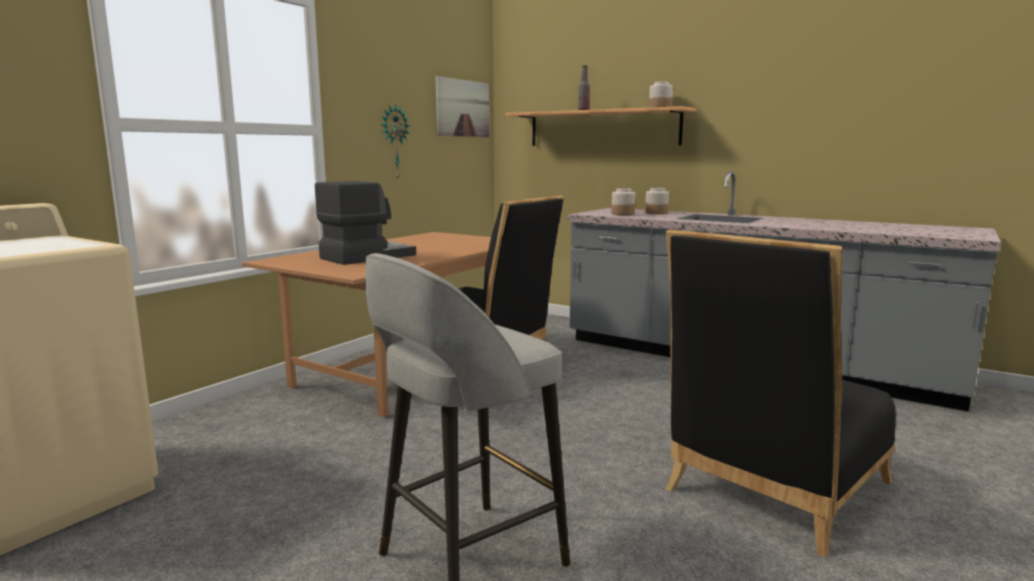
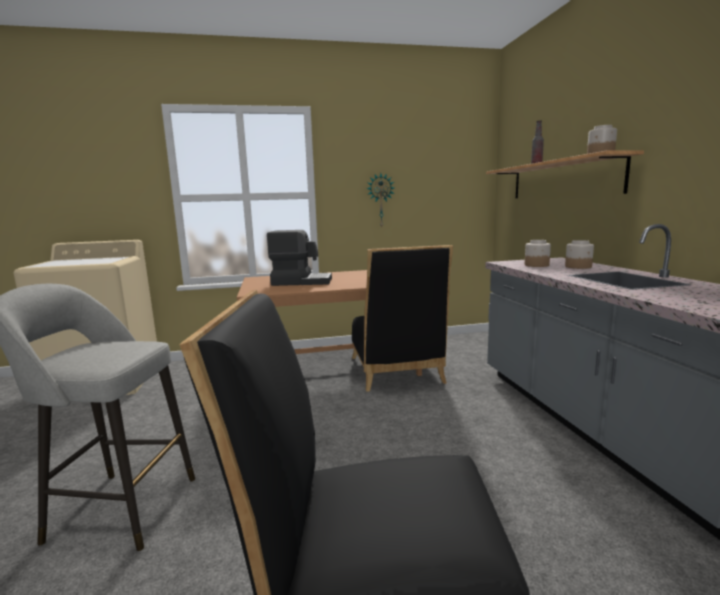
camera: 45 degrees right, 0 degrees up
(462, 108) = (456, 170): picture -> none

